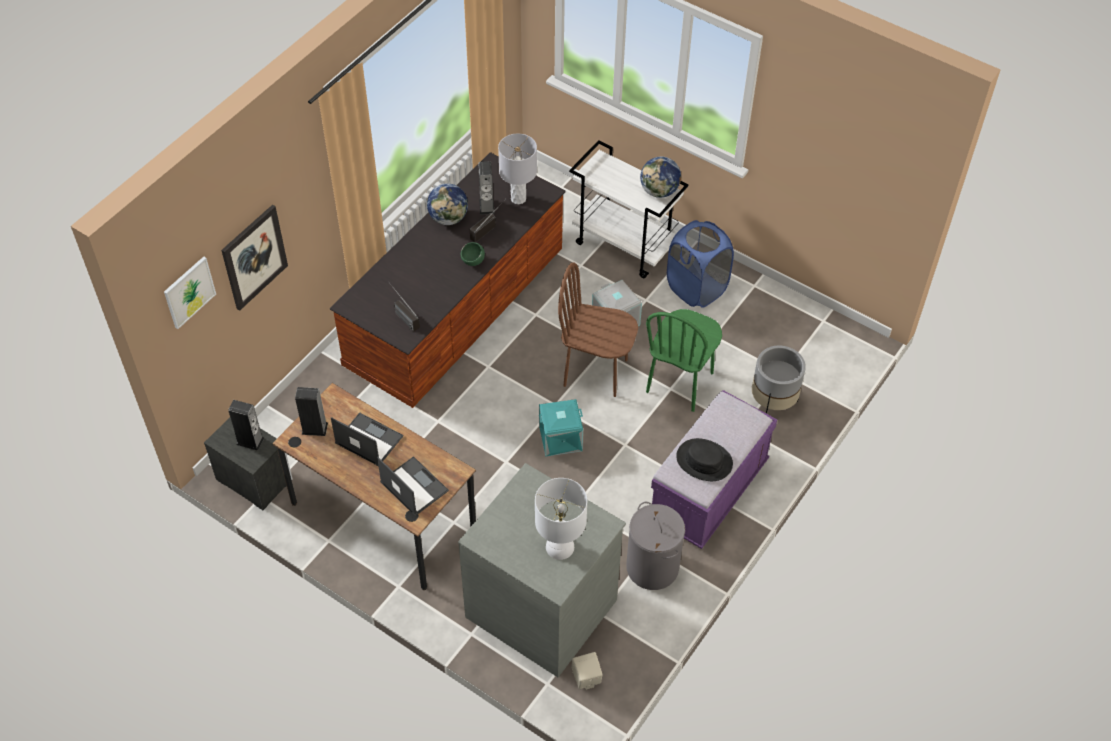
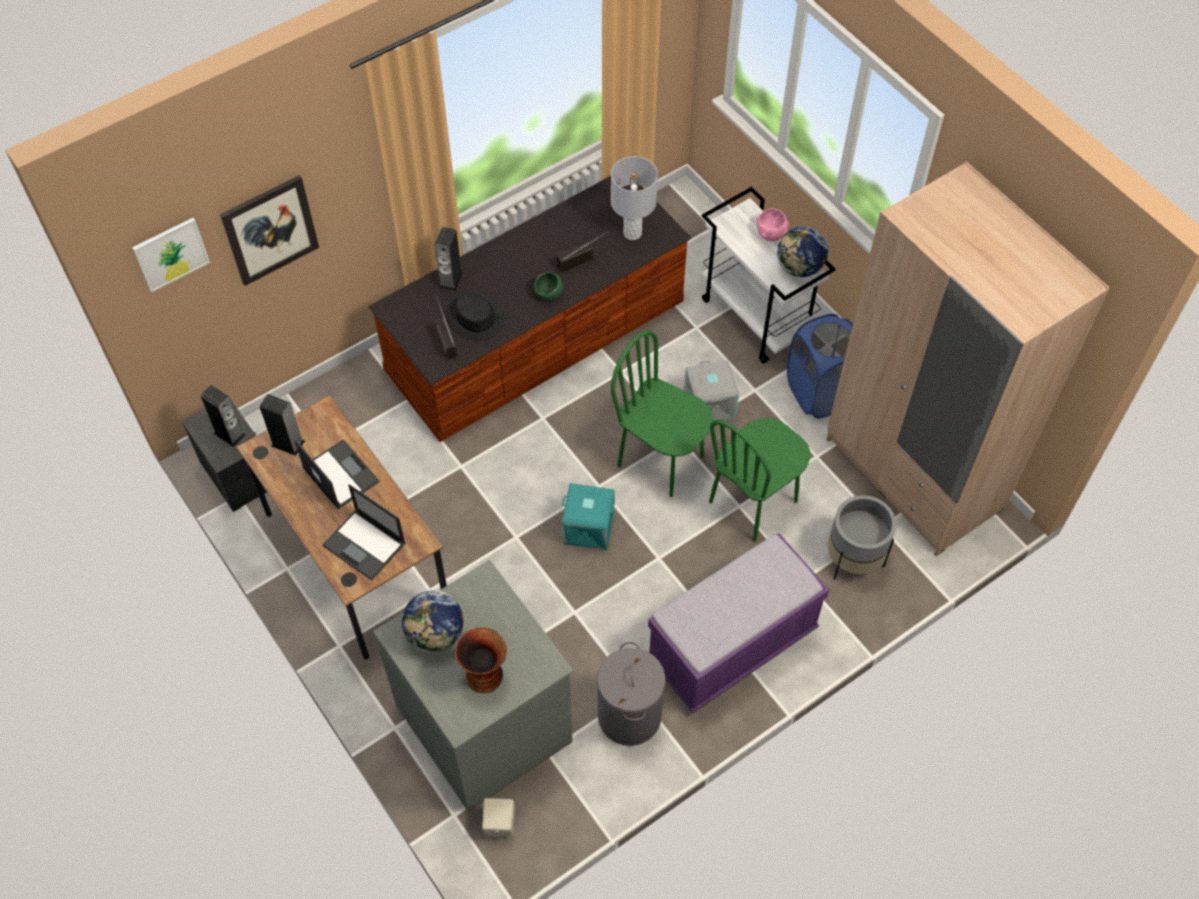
camera: 20 degrees right, 5 degrees up
(413, 486) = (365, 545): laptop -> laptop turned 150 degrees clockwise
(448, 218) = (544, 235): globe -> globe (436, 634)
(486, 206) = (592, 232): speaker -> speaker (451, 279)
(560, 546) = (484, 674): white table lamp -> vase
(595, 372) = (661, 460): brown chair -> green chair
(627, 172) = (771, 234): none -> pink bowl
(704, 460) = (718, 614): black hat -> black hat (475, 316)
(791, 328) = (914, 473): none -> beige wardrobe

